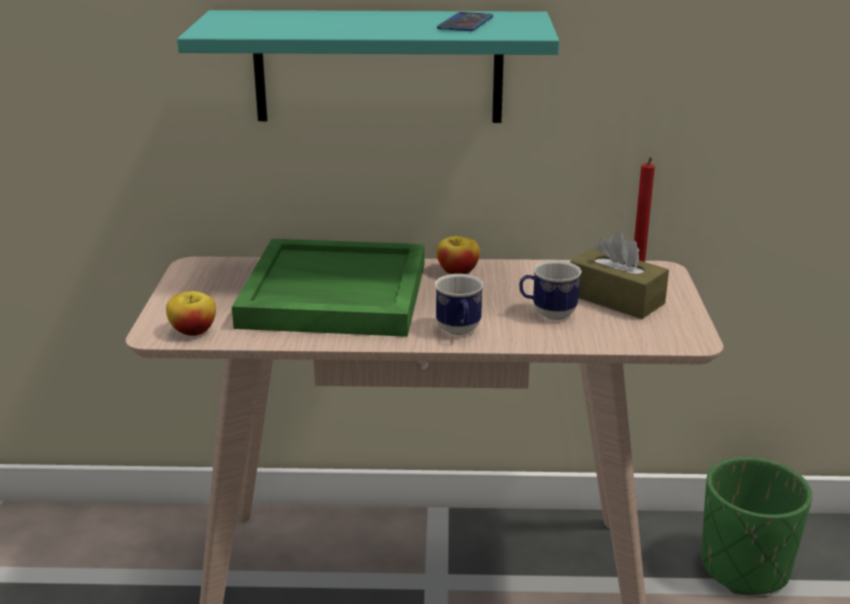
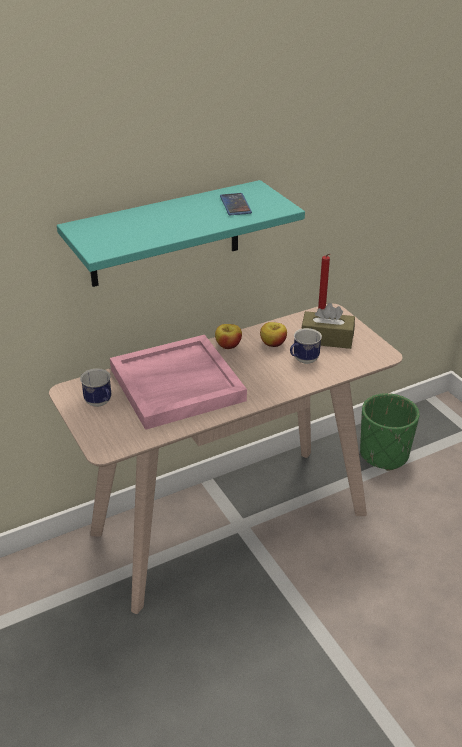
camera: 30 degrees left, 10 degrees up
(193, 331) = (123, 439): apple -> apple (273, 344)
(333, 295) = (176, 385): green tray -> pink tray
(459, 332) = (270, 388): mug -> mug (100, 403)

